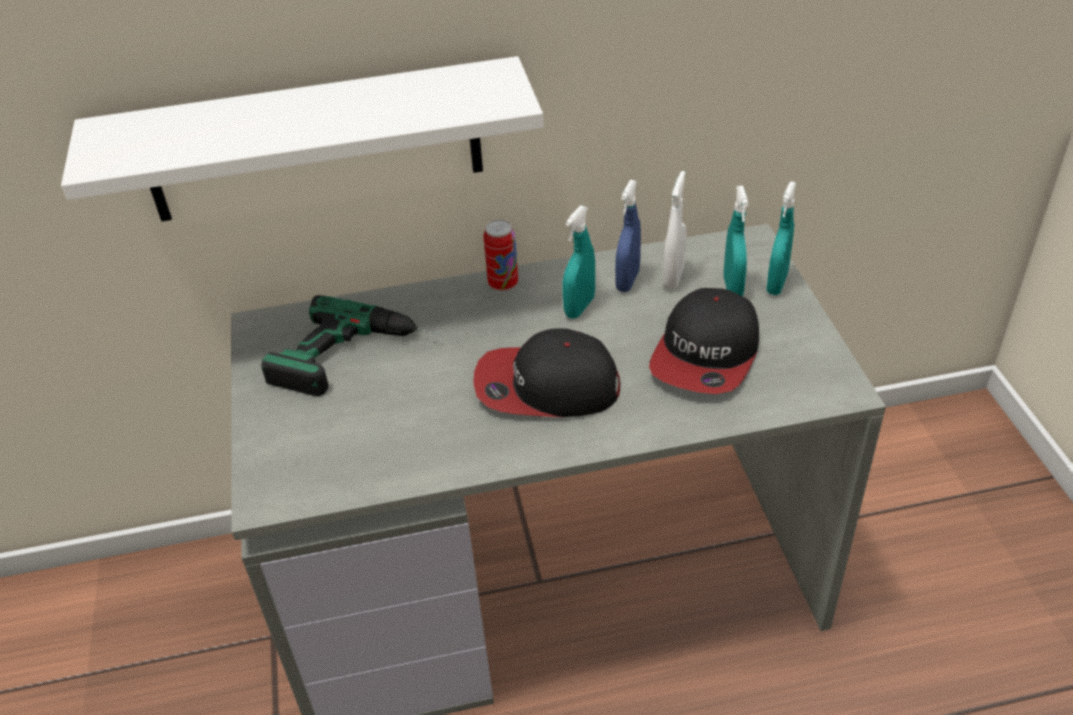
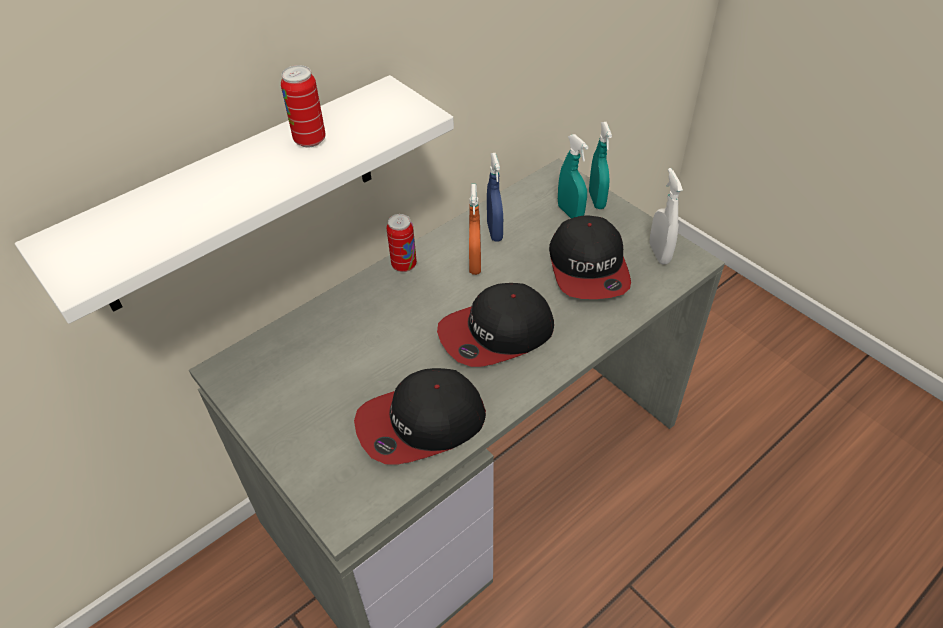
camera: 30 degrees left, 5 degrees up
(357, 358) = (331, 367): power drill -> none
(383, 99) = (310, 140): none -> can
(401, 445) = (421, 423): none -> cap
(579, 307) = (475, 264): turquoise spray bottle -> orange spray bottle
(673, 278) = (525, 219): white spray bottle -> white spray bottle (659, 253)

